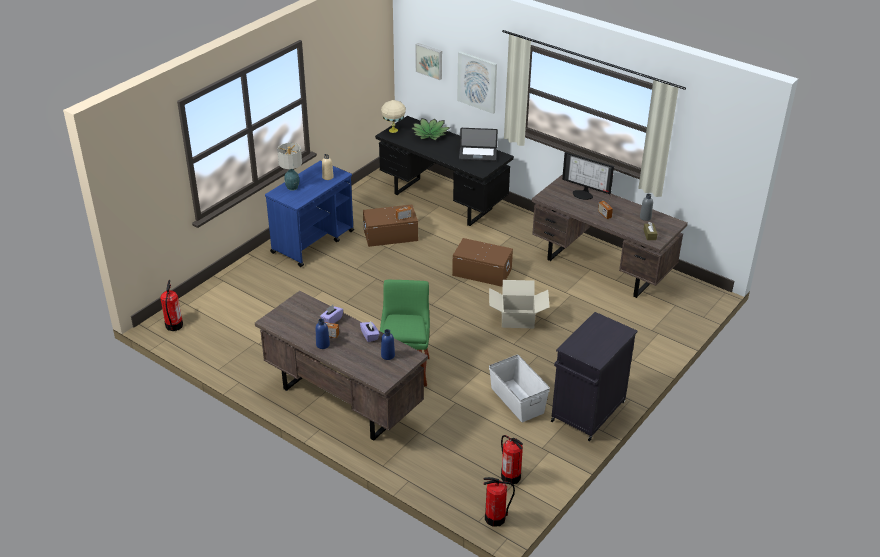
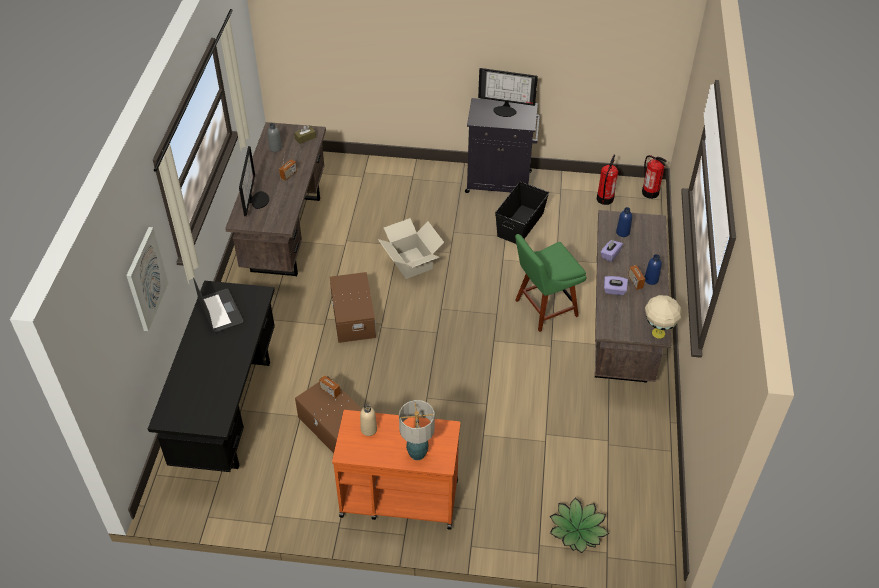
camera: 120 degrees left, 10 degrees up
(174, 325) = (649, 539): fire extinguisher -> none
(313, 241) = (398, 497): blue cart -> orange cart
(393, 130) = (200, 423): beige table lamp -> beige table lamp (657, 333)
(429, 60) = (114, 342): picture -> none
(430, 134) = (190, 379): potted plant -> potted plant (577, 530)
(517, 400) = (521, 224): white storage box -> black storage box
(602, 344) = (505, 110): none -> monitor

